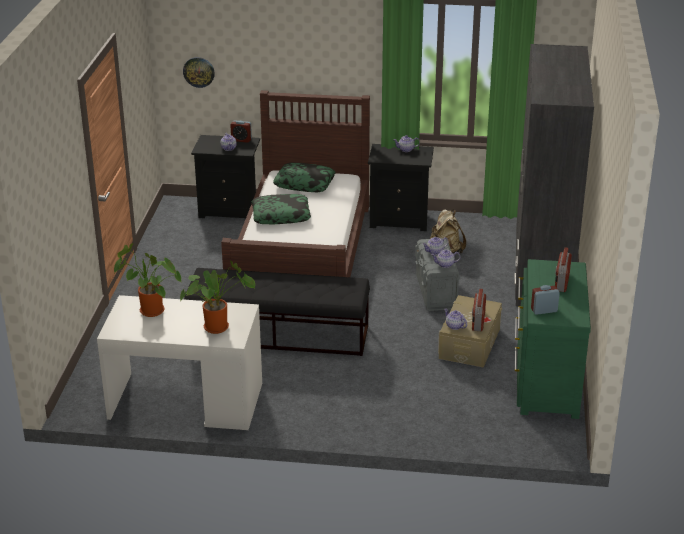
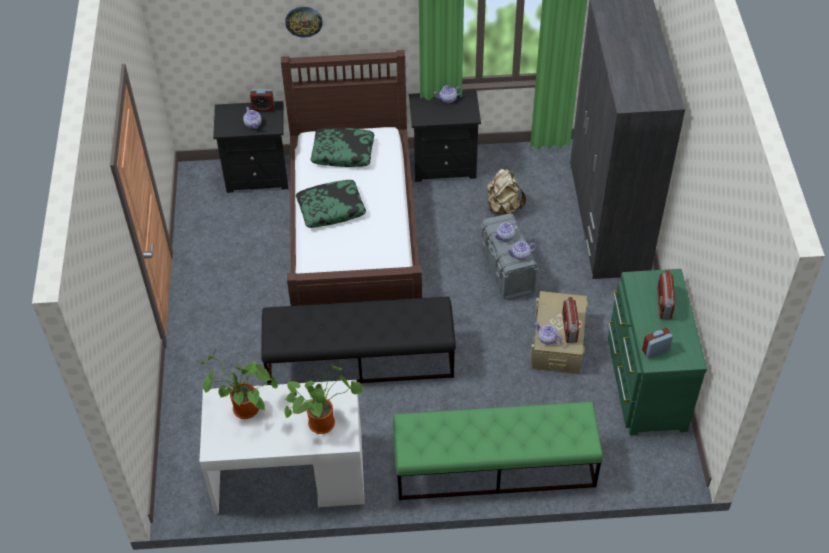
camera: 10 degrees left, 20 degrees up
(199, 72) = (206, 44): wall clock -> wall clock (303, 21)
(380, 420) = (493, 467): none -> green bench

